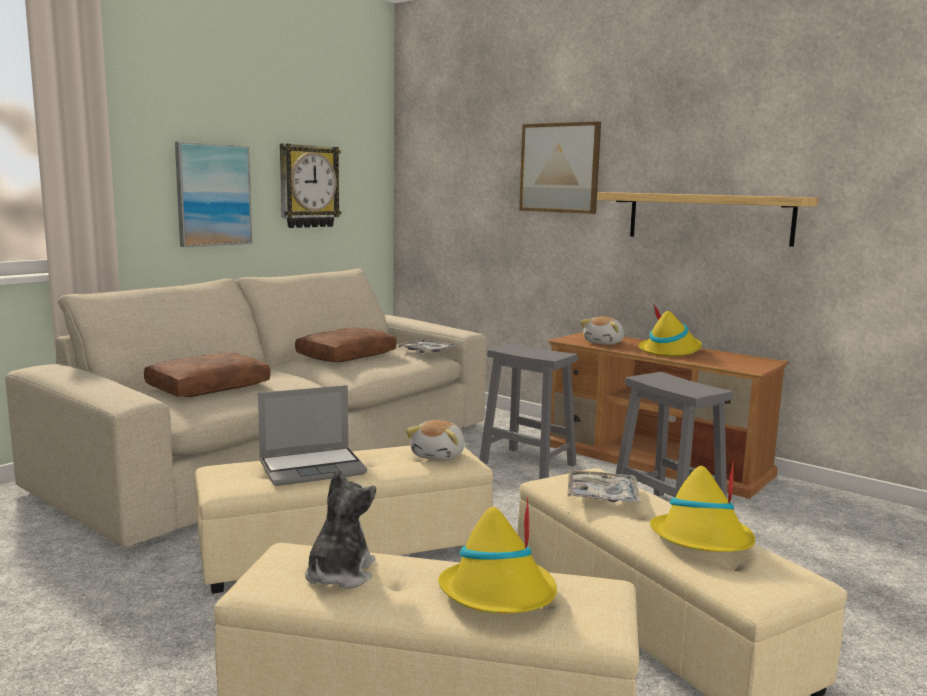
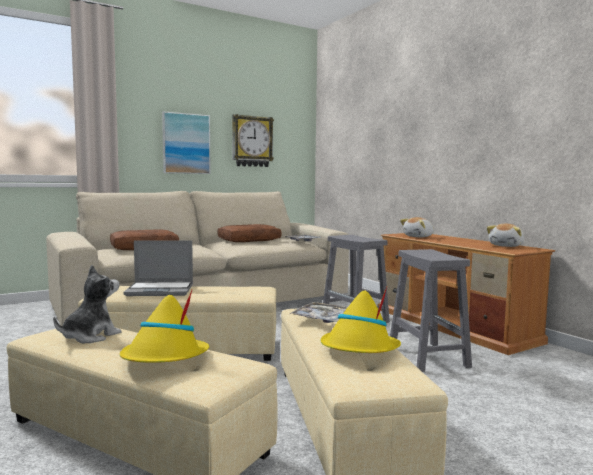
camera: 20 degrees right, 5 degrees down
(439, 455) = (247, 291): plush toy -> plush toy (507, 246)
(560, 168) = (403, 119): picture -> none
(670, 351) = (462, 241): yellow hat -> none
(708, 218) = (496, 143): shelf -> none

